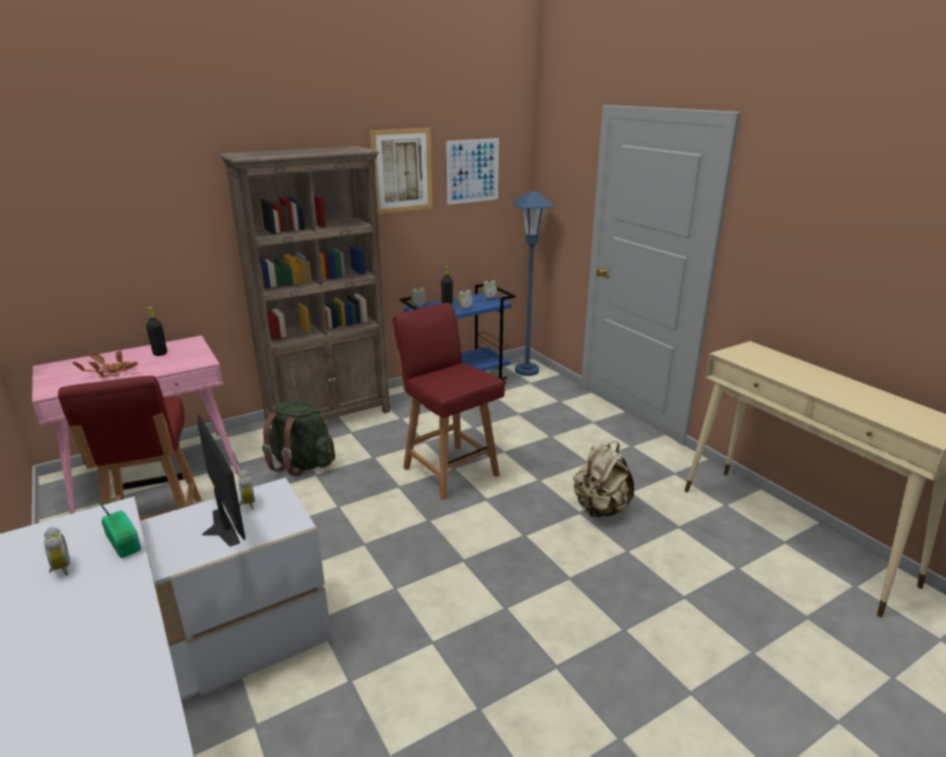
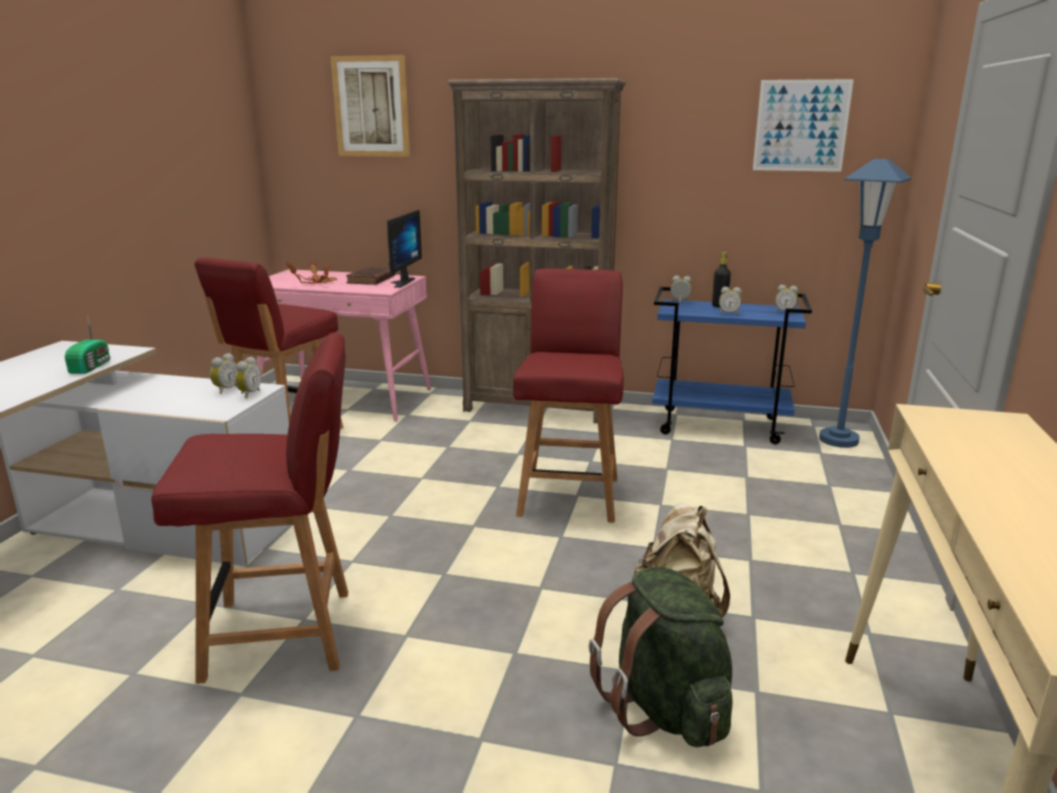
camera: 45 degrees right, 5 degrees down
(60, 569) = (40, 366): alarm clock -> alarm clock (248, 394)
(160, 353) = (370, 279): black bottle -> brown book
(217, 529) = (177, 396): monitor -> monitor (399, 282)
(301, 464) = (450, 434): green backpack -> green backpack (664, 707)
(402, 170) = (687, 117): picture -> picture (371, 107)
(437, 659) = (283, 634): none -> red chair

